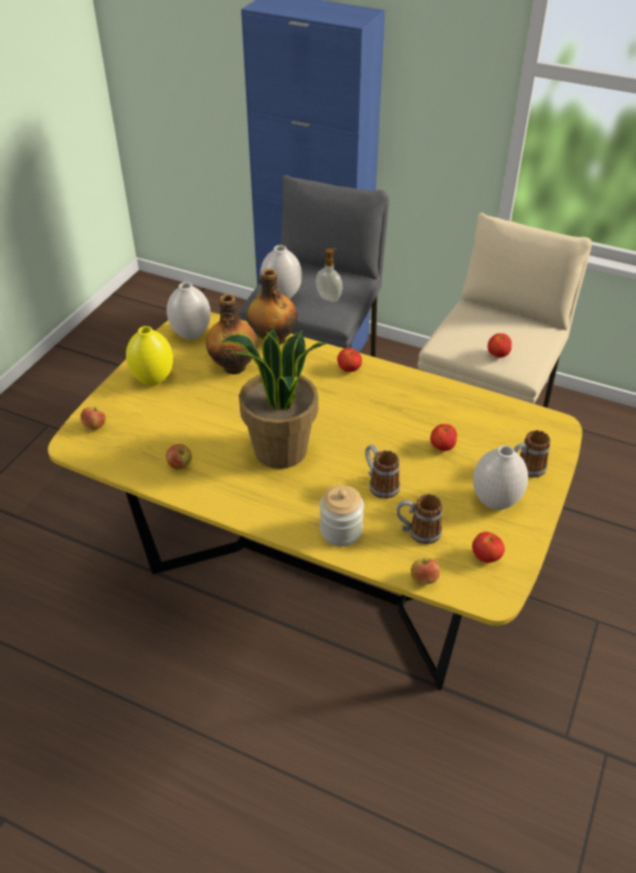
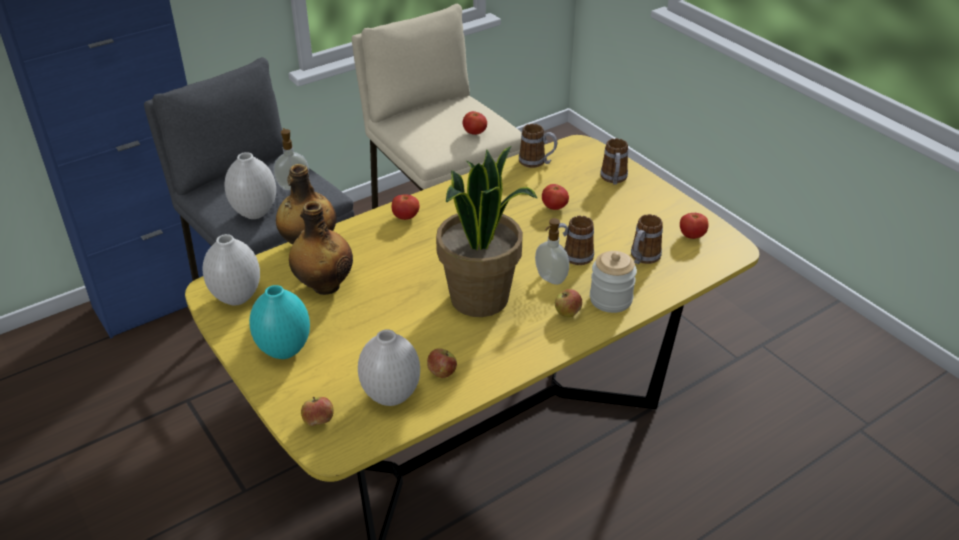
camera: 60 degrees left, 5 degrees down
(154, 379) = (284, 350): yellow vase -> turquoise vase
(338, 482) = (550, 279): none -> soap dispenser
(424, 579) = (696, 276): apple -> apple (567, 313)
(495, 501) = (637, 207): white vase -> white vase (392, 396)
(501, 410) = (537, 162): none -> mug

